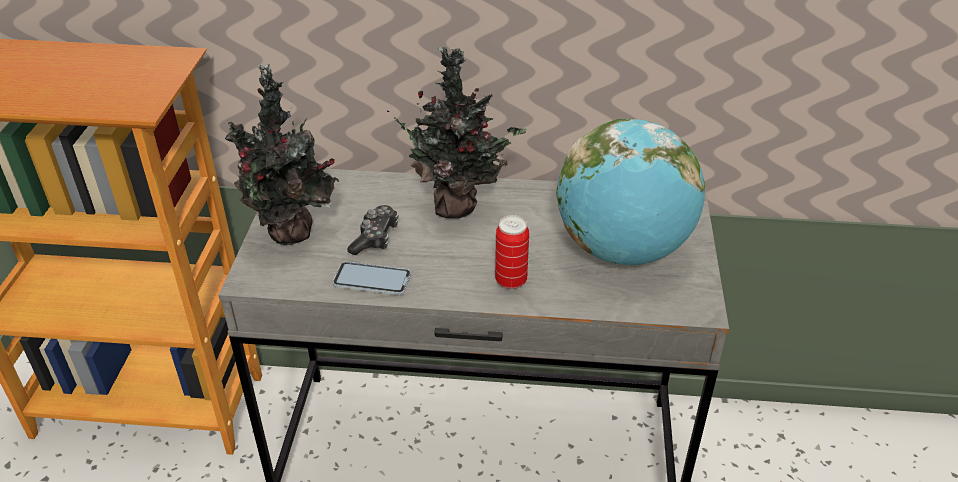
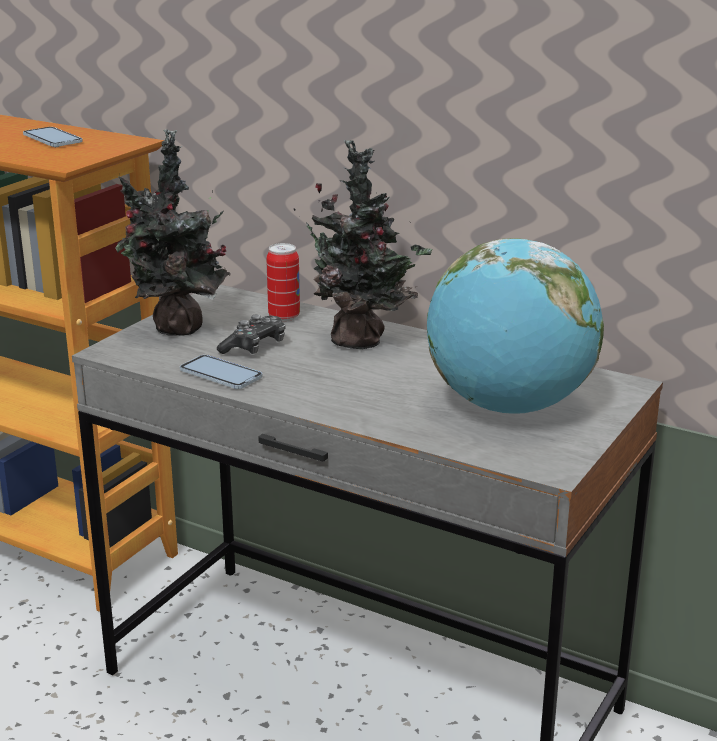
camera: 25 degrees right, 15 degrees down
(92, 69) = (52, 139): none -> phone
(511, 281) = (360, 403): can -> can (284, 316)

